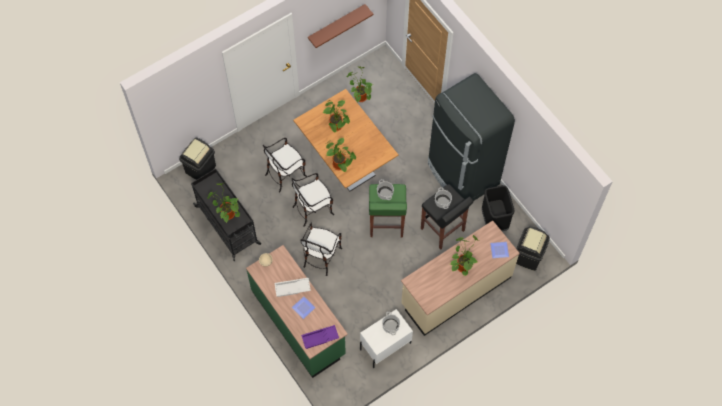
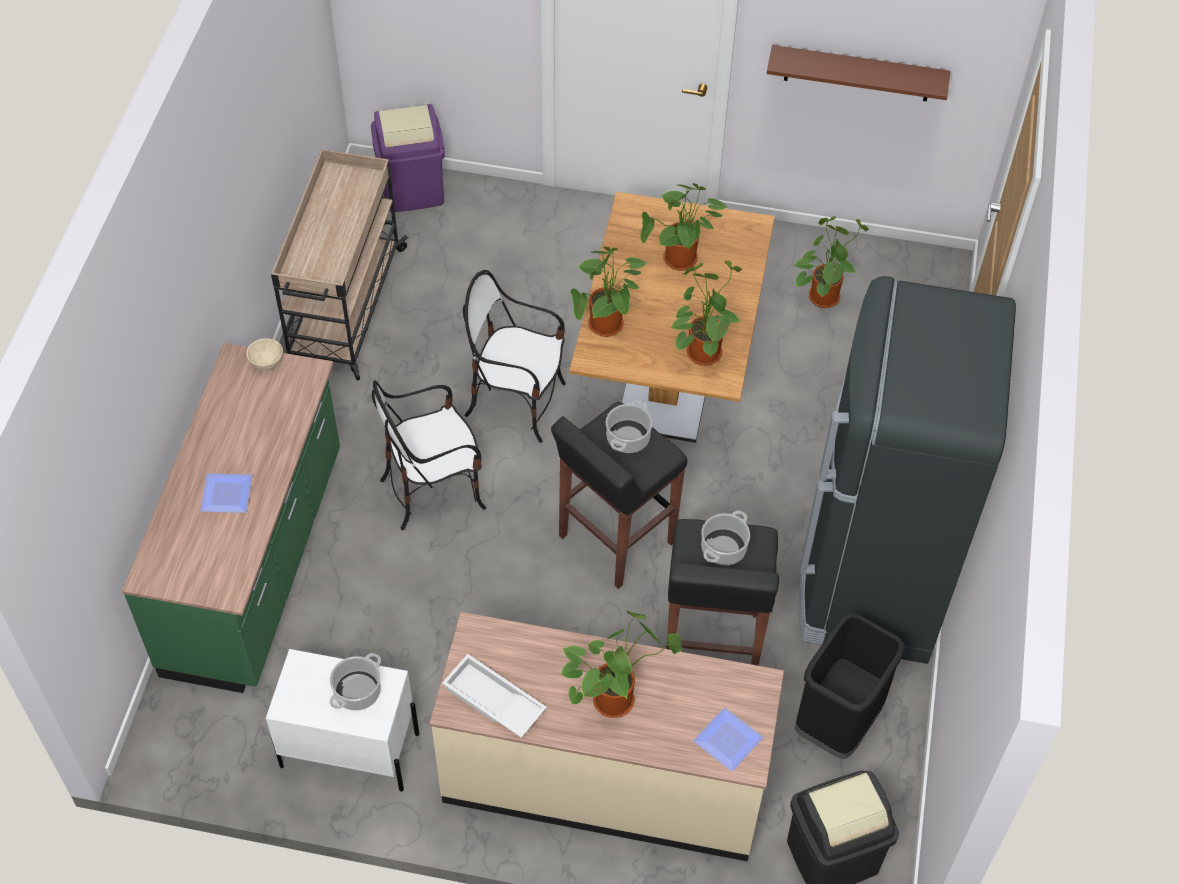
camera: 45 degrees right, 10 degrees down
(200, 169) = (412, 190): black trash can -> purple trash can
(226, 213) = (319, 245): potted plant -> potted plant (702, 350)
(228, 226) = (345, 308): black cart -> beige cart
(285, 174) = (539, 310): chair -> none
(292, 289) = (251, 445): white tray -> white tray (492, 701)
(320, 338) = (184, 573): purple tray -> none
(386, 224) = (615, 540): green stool -> black stool

